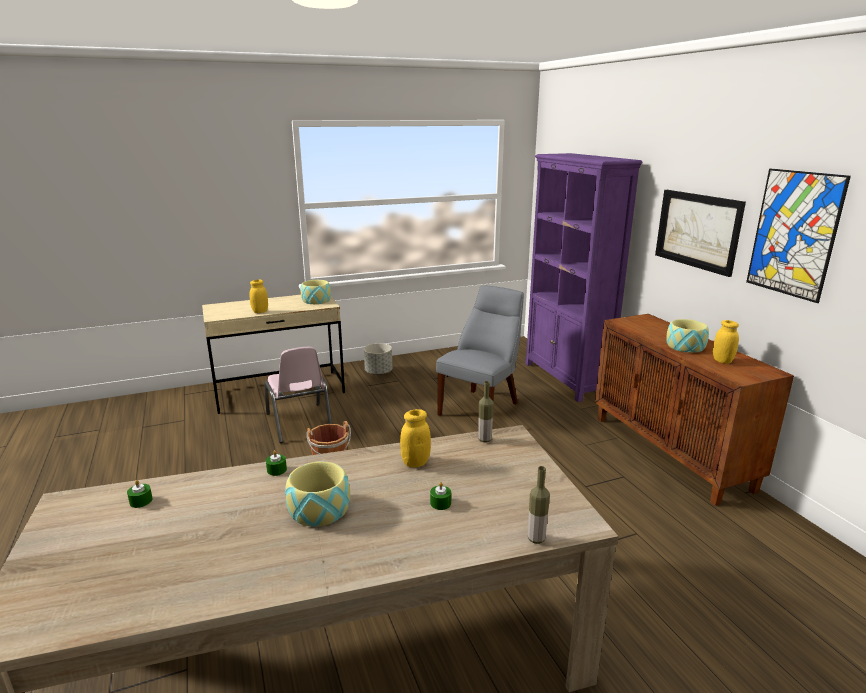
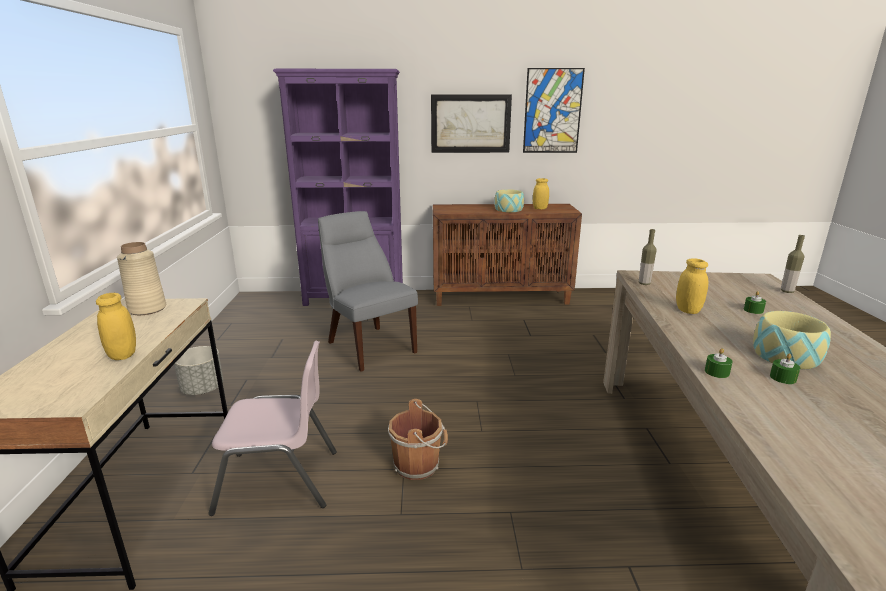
camera: 70 degrees left, 0 degrees up
(141, 501) = (826, 469): green candle -> green candle (783, 378)
(316, 300) = (148, 309): bowl -> beige vase

